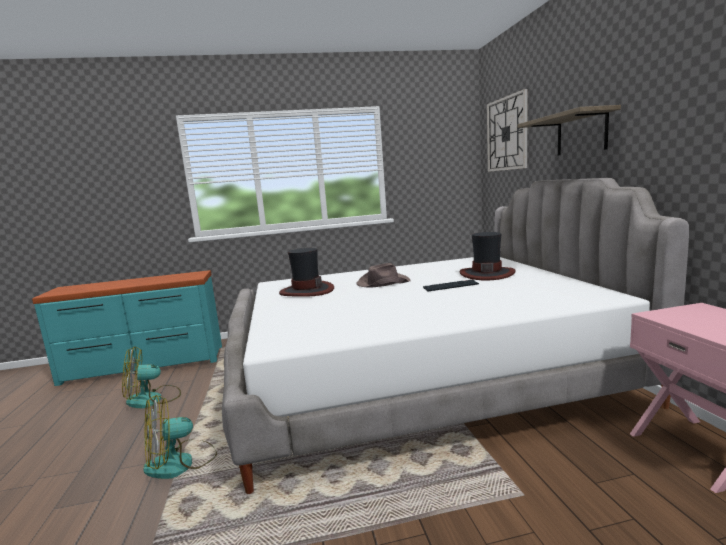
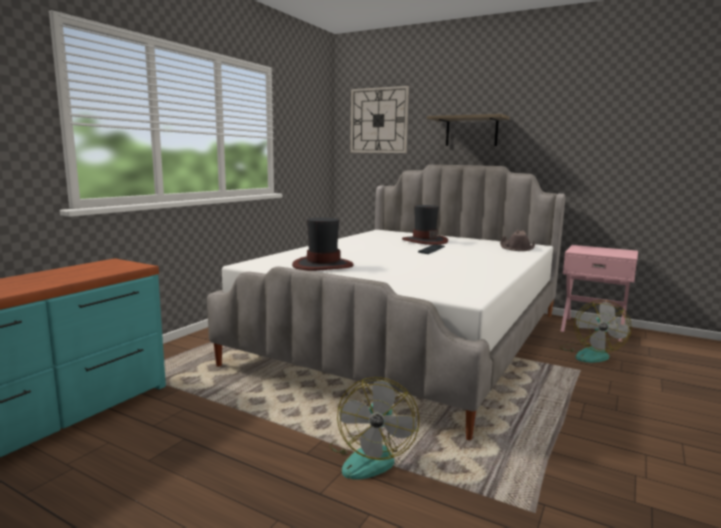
camera: 50 degrees left, 0 degrees up
(153, 399) = (179, 441): fan -> fan (590, 354)
(382, 283) = (369, 253): brown hat -> brown hat (517, 248)

